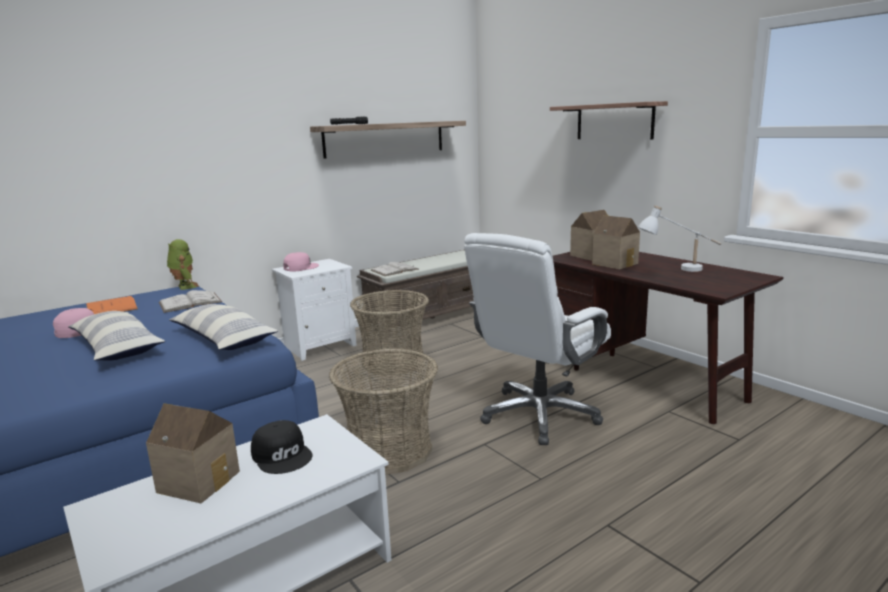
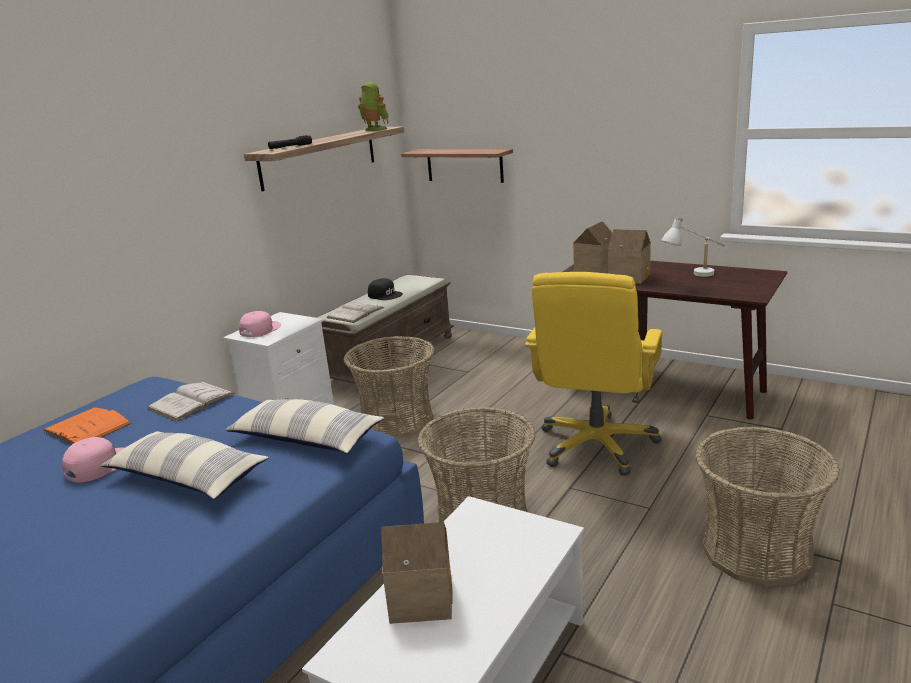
camera: 20 degrees left, 5 degrees up
(184, 287) = (148, 381): toy robot -> toy robot (374, 130)
(283, 455) = (474, 549): black cap -> black cap (385, 295)
(539, 415) = (596, 445): white office chair -> yellow office chair
(613, 546) = (756, 551): none -> basket
(614, 121) = (587, 123): shelf -> shelf (464, 165)

